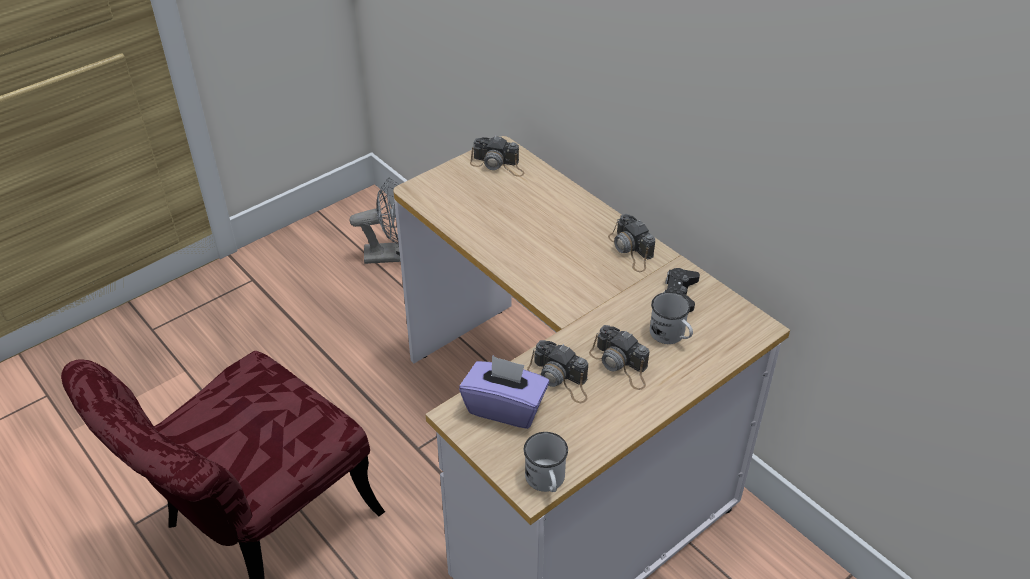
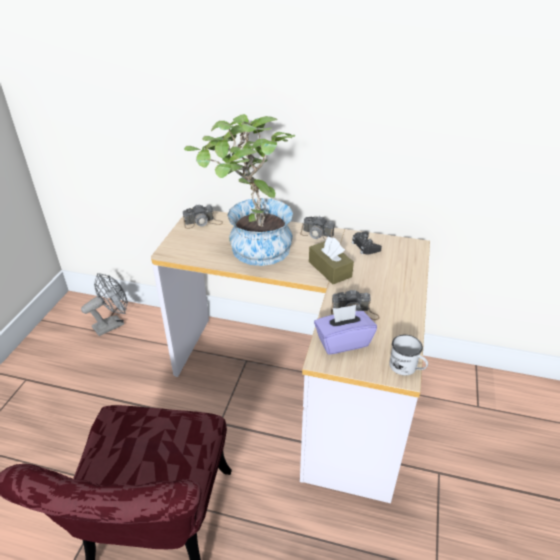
camera: 35 degrees left, 5 degrees down
(521, 230) = (251, 249): none -> potted plant
(593, 305) = (330, 269): none -> brown tissue box
(620, 365) = (375, 291): camera -> none
(671, 335) = (383, 266): white mug -> none

